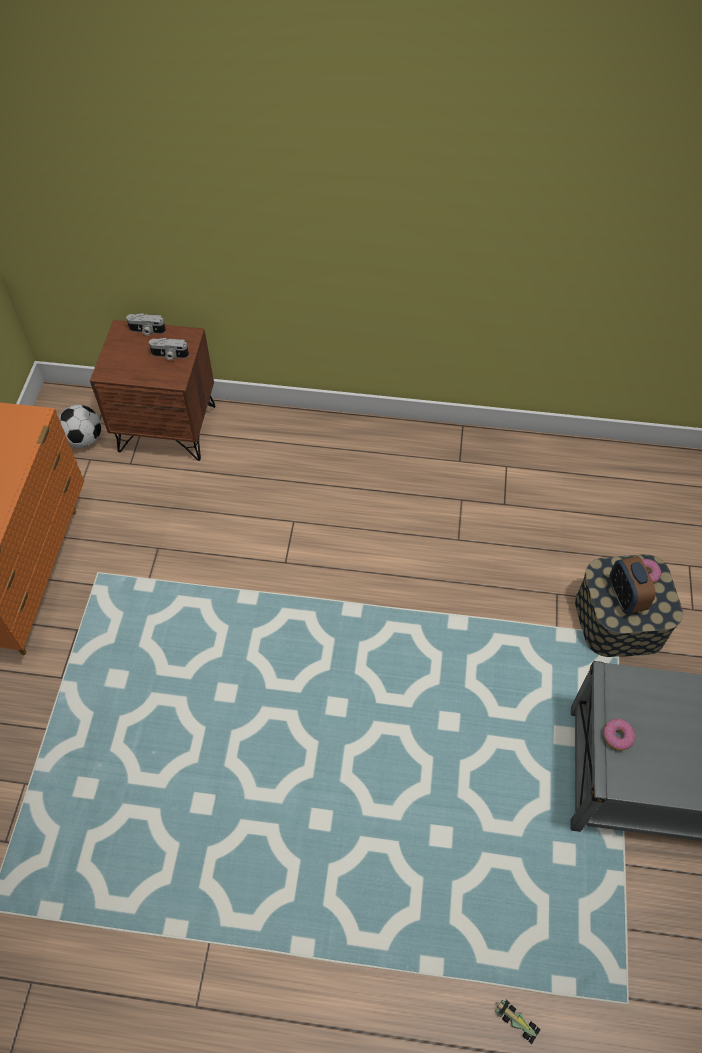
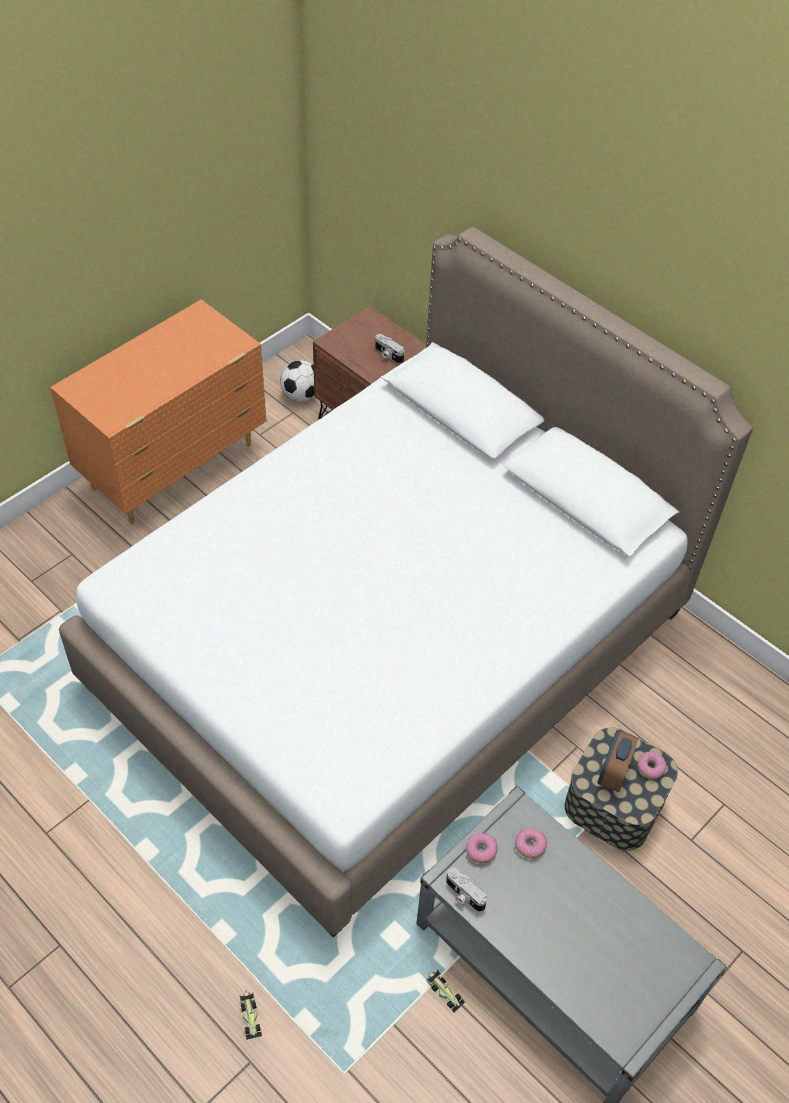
camera: 35 degrees right, 5 degrees down
(147, 331) = (387, 327): camera -> camera (463, 895)
(350, 613) = (390, 649): none -> white bed
(637, 869) = (443, 991): none -> toy car
(647, 703) = (530, 845): none -> donut

